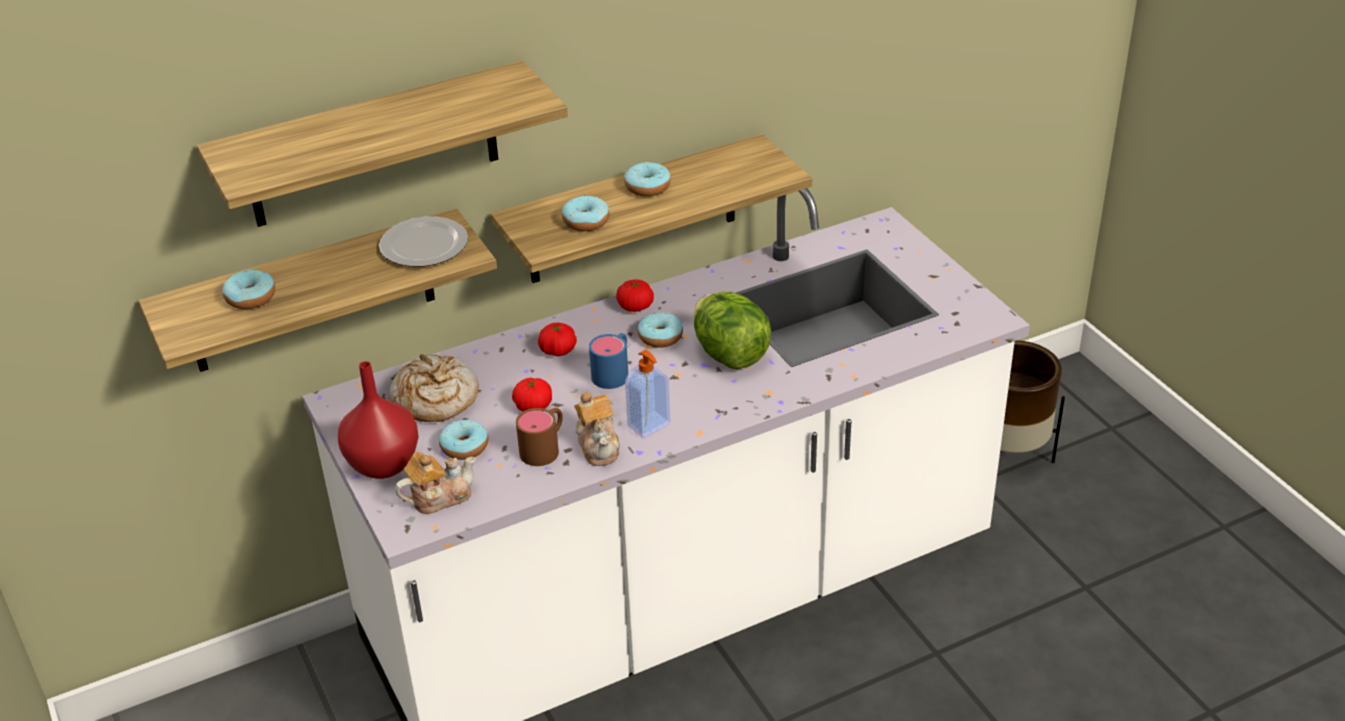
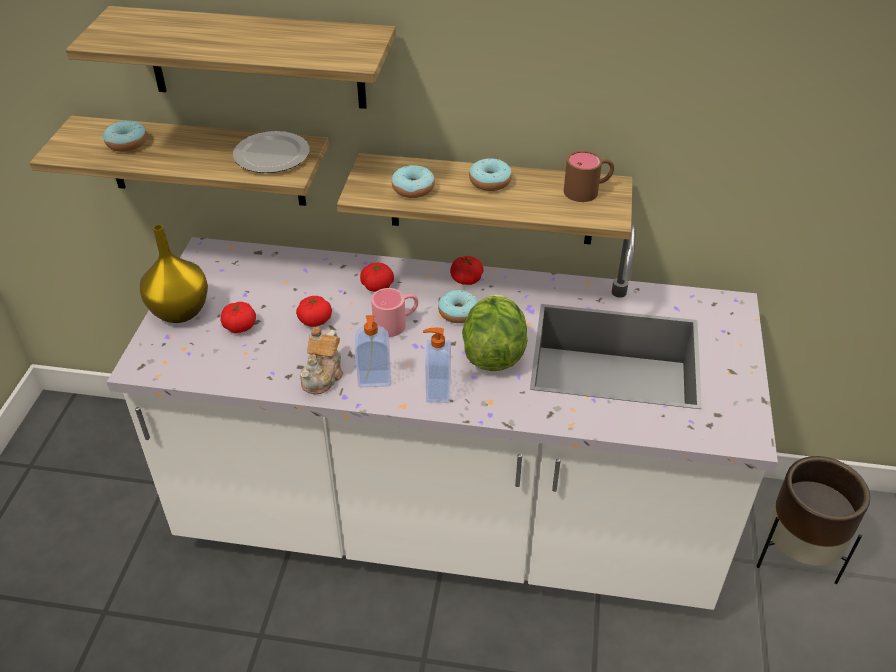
camera: 35 degrees right, 5 degrees up
(383, 463) = (181, 310): red vase -> yellow vase
(435, 399) = (261, 281): bread -> none
(439, 497) = (184, 355): teapot -> none
(464, 447) = (240, 326): donut -> tomato
(545, 447) = (288, 356): brown mug -> brown mug (588, 190)
(614, 372) = (396, 323): blue mug -> pink mug
(715, 407) = (437, 391): none -> soap dispenser

